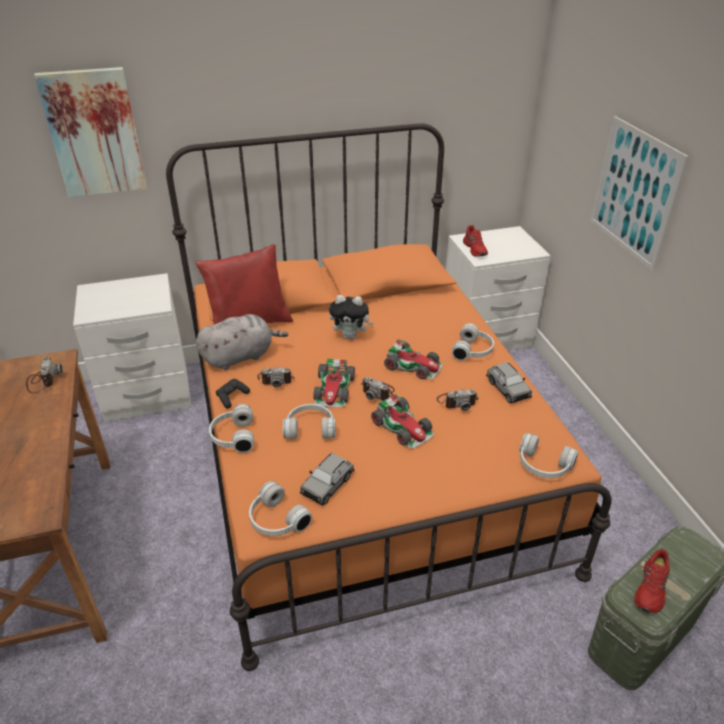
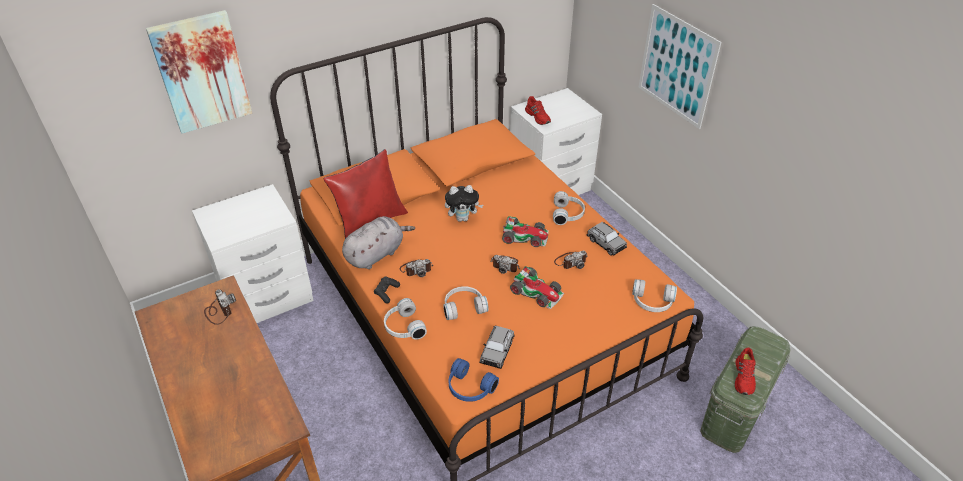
camera: 15 degrees left, 5 degrees up
(275, 520) = (469, 388): white headphones -> blue headphones
(334, 389) = (469, 269): toy car -> none

